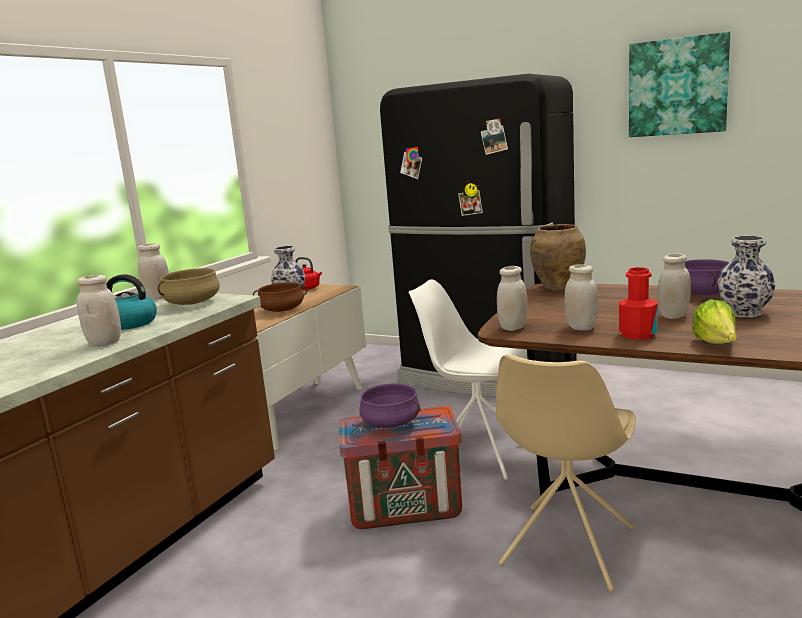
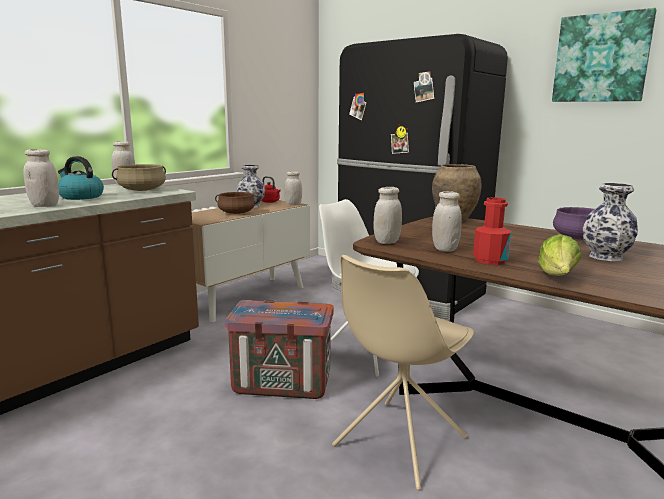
camera: 10 degrees right, 0 degrees up
(391, 422) = (276, 309): purple cooking pot -> none
(673, 316) = (536, 251): white jar -> white jar (293, 204)

